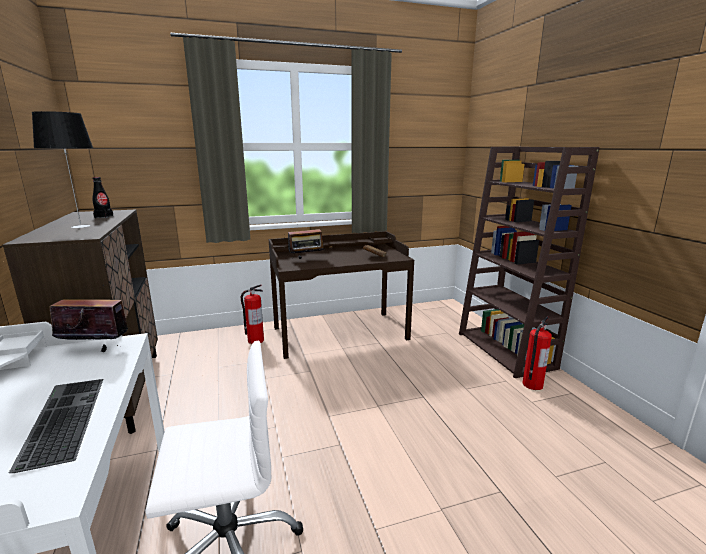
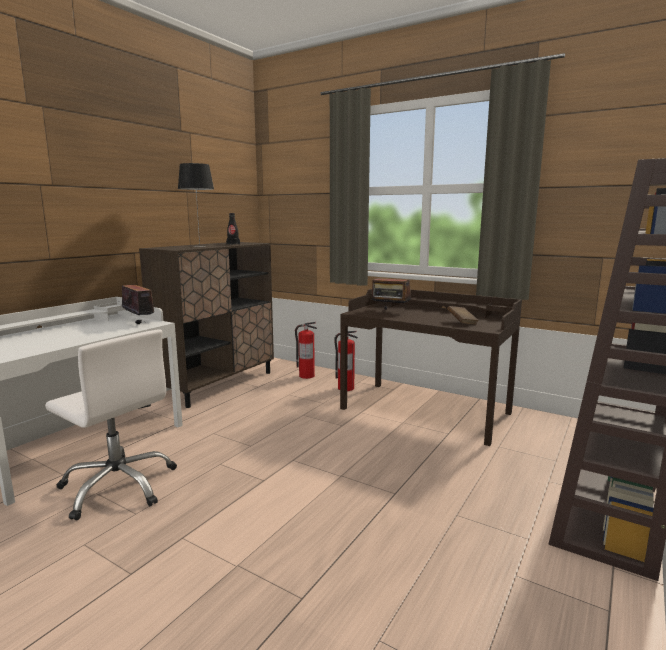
camera: 50 degrees right, 5 degrees down
(61, 419) = (60, 340): keyboard -> none
(532, 384) = (560, 564): fire extinguisher -> fire extinguisher (306, 376)

